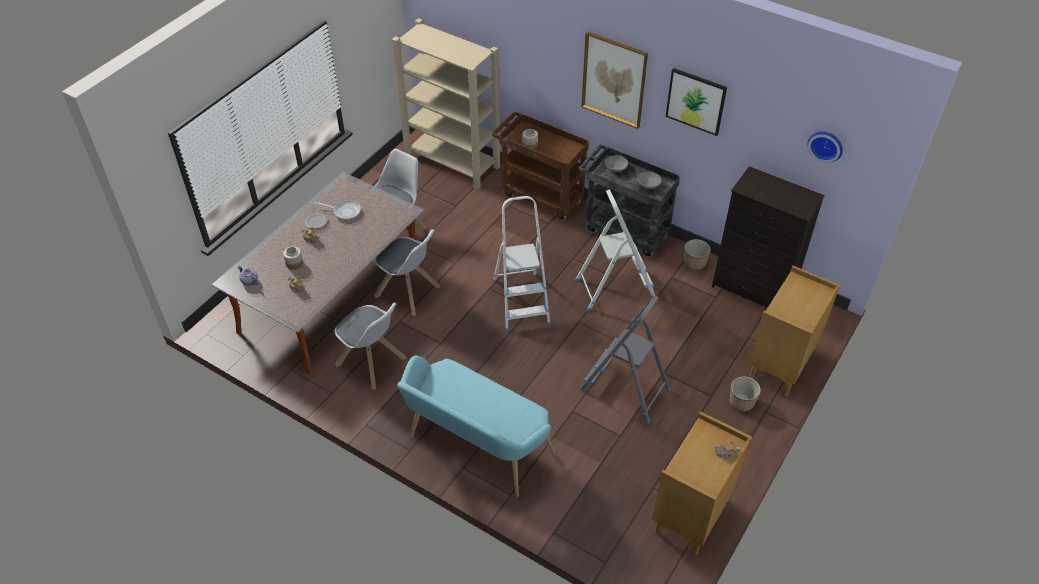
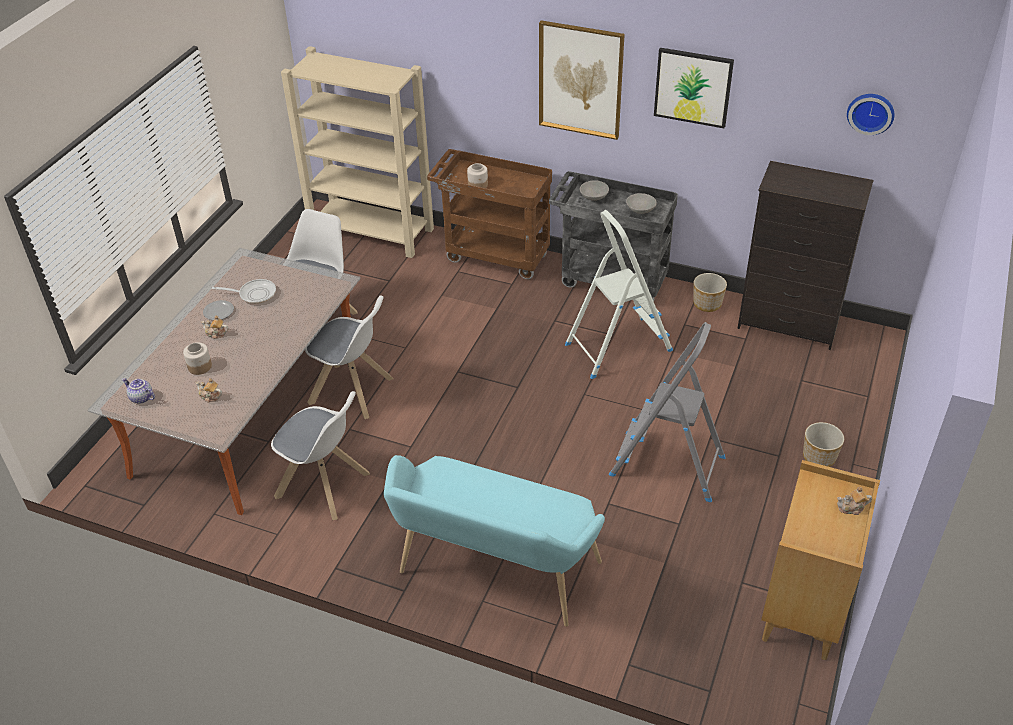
camera: 10 degrees left, 5 degrees down
(521, 302) = (504, 381): white step ladder -> none
(780, 365) = (851, 406): brown cabinet -> none

